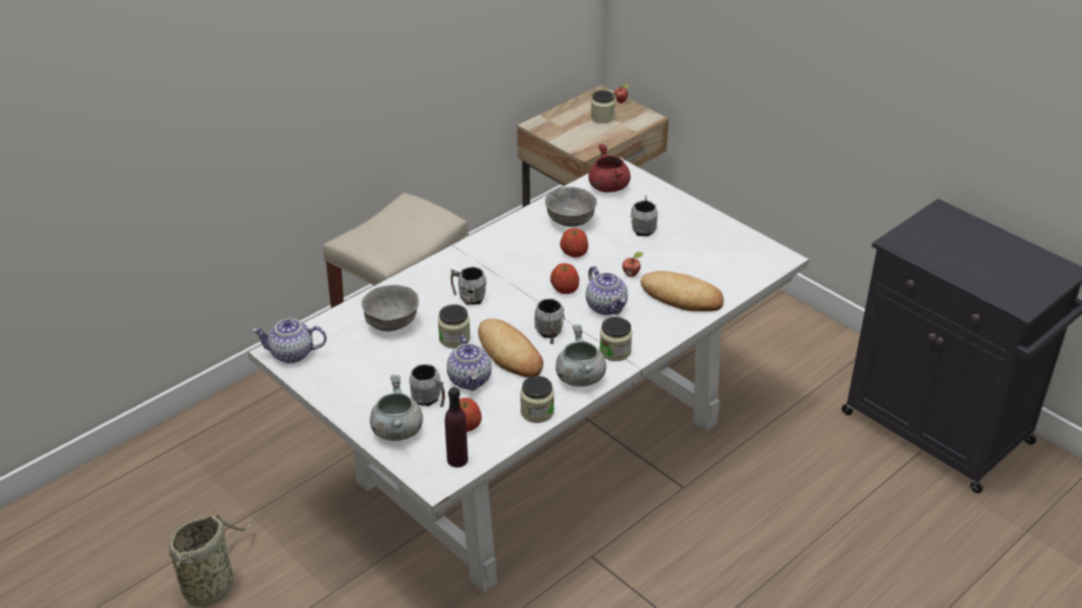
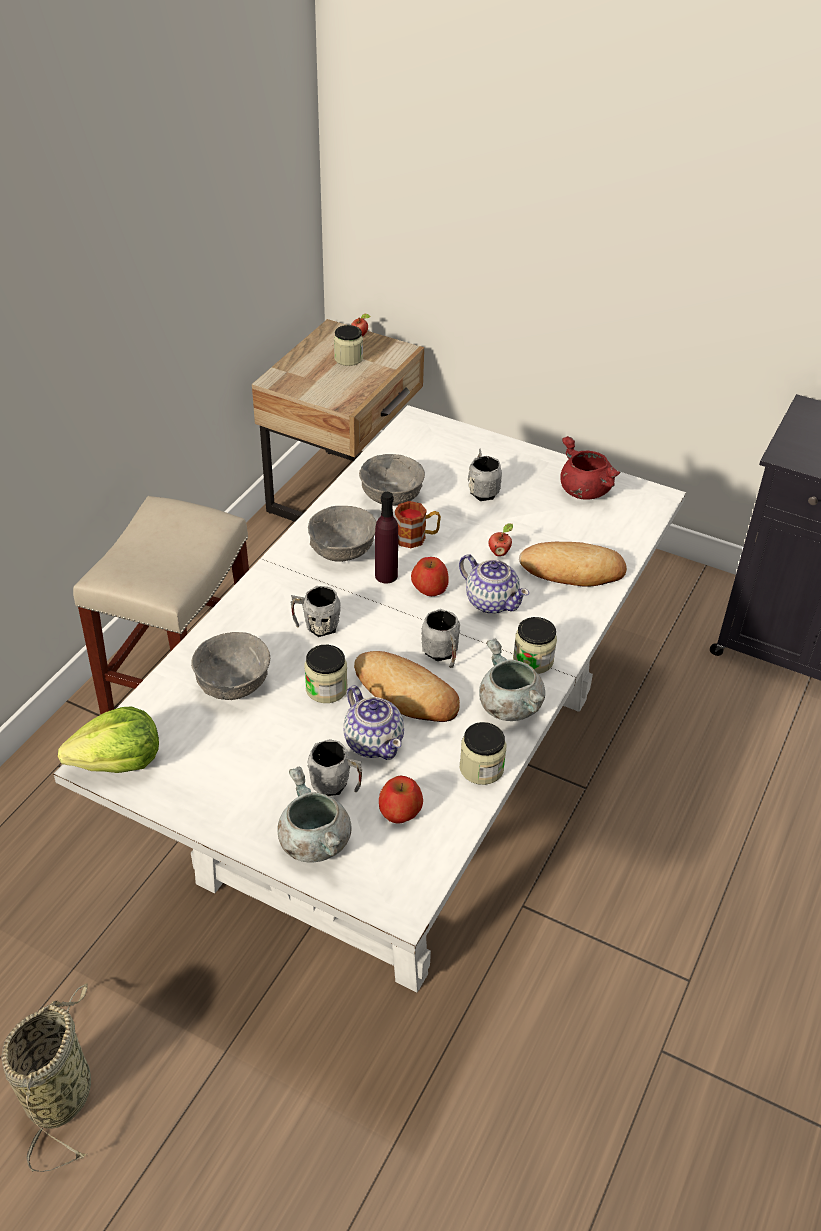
camera: 20 degrees left, 5 degrees up
(292, 354) = (118, 762): teapot -> lettuce
(457, 460) = (414, 865): purple bottle -> purple bottle (386, 575)
(513, 251) = (342, 552): none -> grey bowl
(574, 252) = (417, 538): apple -> mug
(608, 186) = (414, 445): red cooking pot -> red cooking pot (583, 490)

